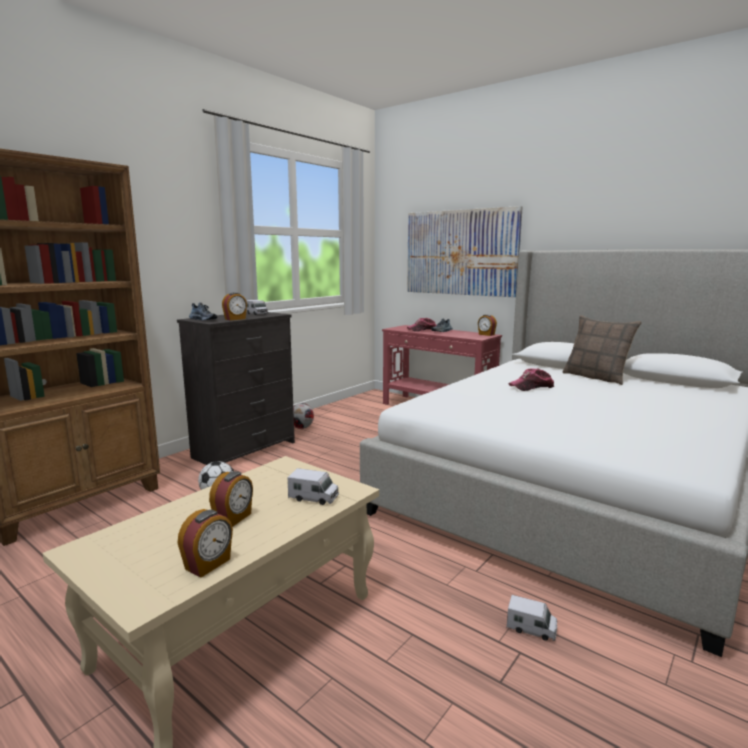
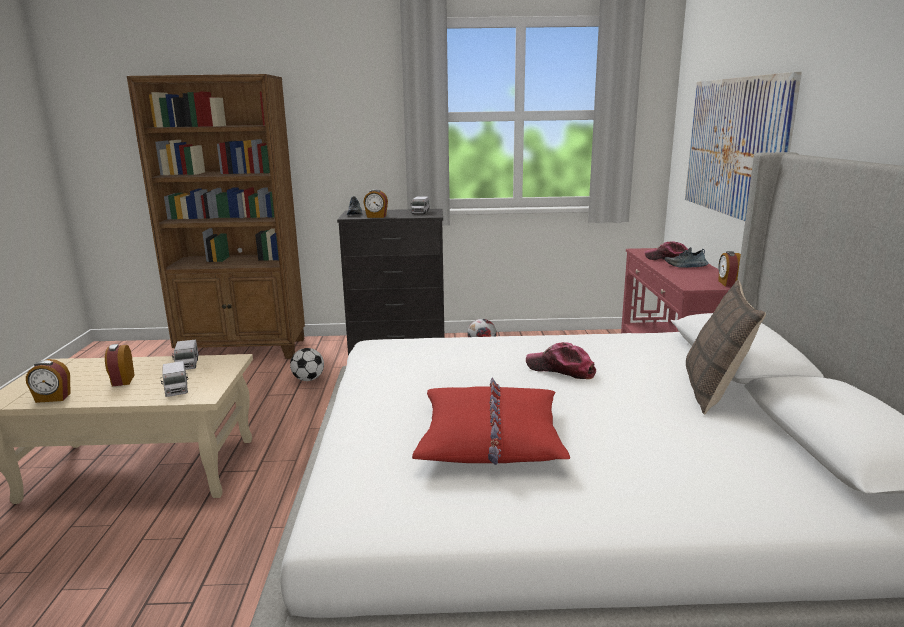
camera: 50 degrees right, 5 degrees up
(233, 518) = (122, 380): alarm clock -> alarm clock turned 90 degrees clockwise
(531, 628) = (234, 598): toy truck -> toy truck (187, 364)
(610, 419) = (490, 439): none -> red pillow

